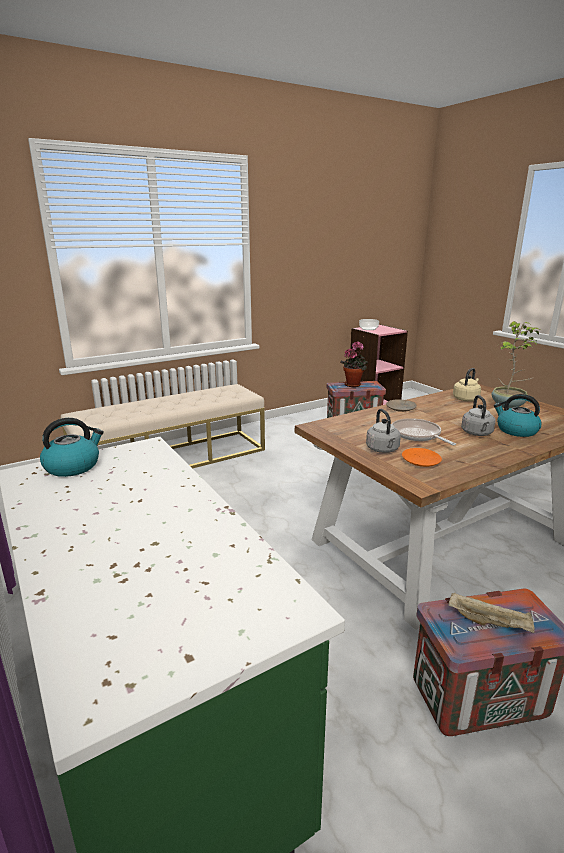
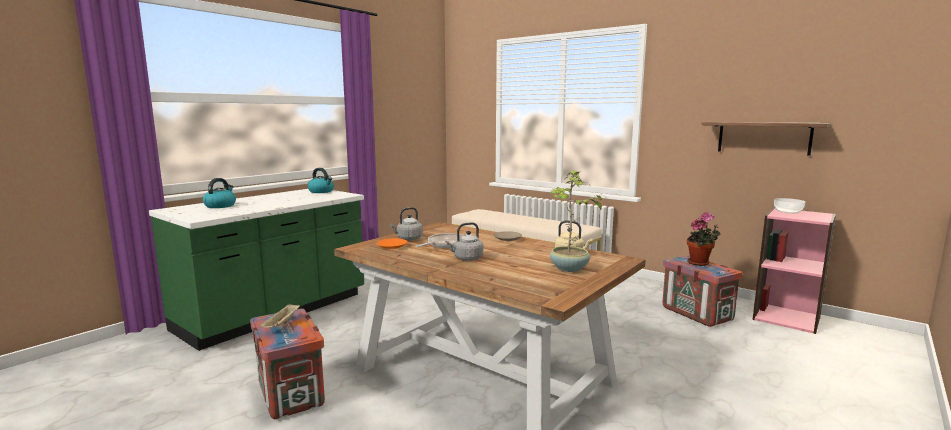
camera: 70 degrees right, 10 degrees down
(340, 273) = (763, 137): none -> shelf
(516, 430) = (488, 270): kettle -> kettle (220, 206)

